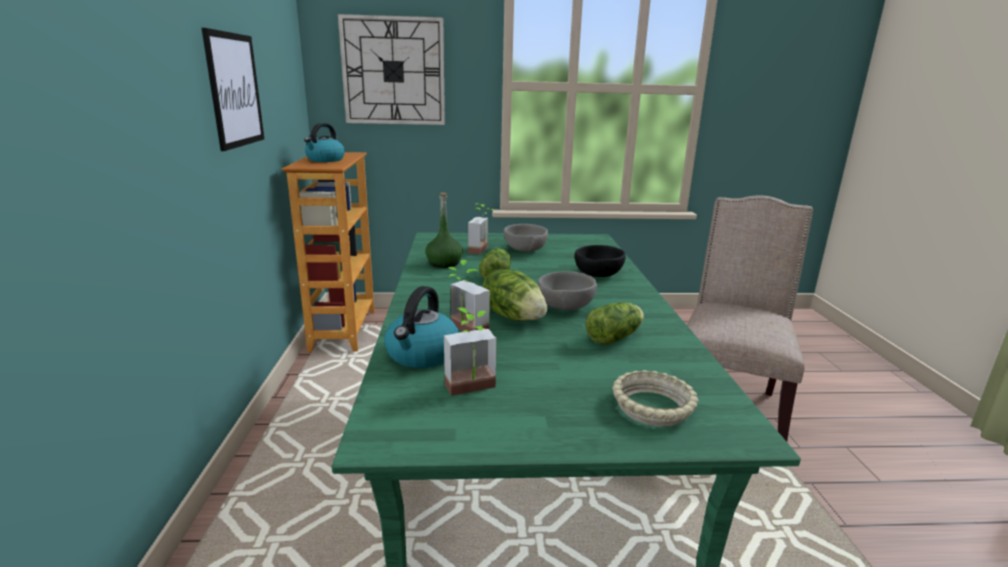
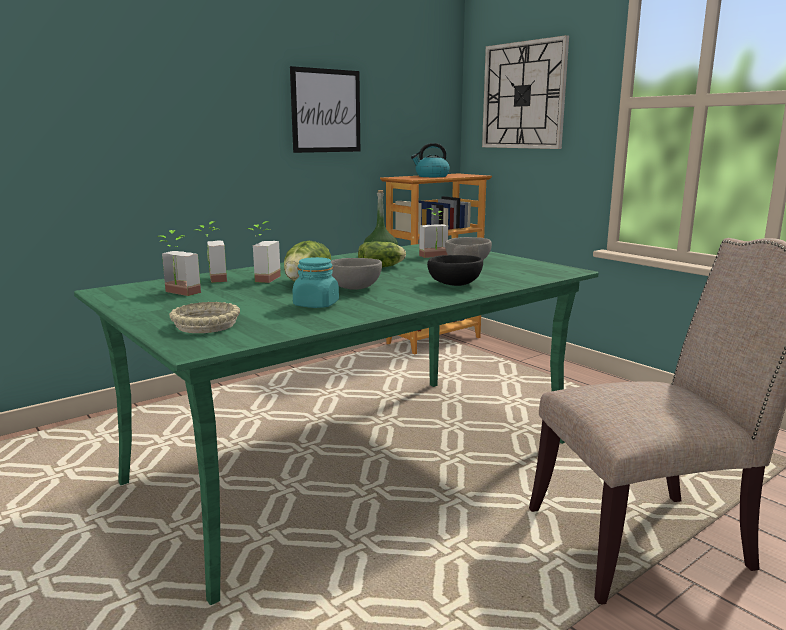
camera: 55 degrees right, 5 degrees down
(422, 355) = (211, 279): kettle -> potted plant
(616, 337) = (316, 305): lettuce -> turquoise jar

